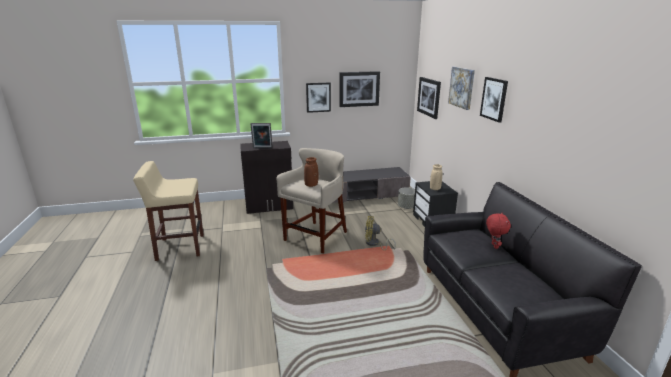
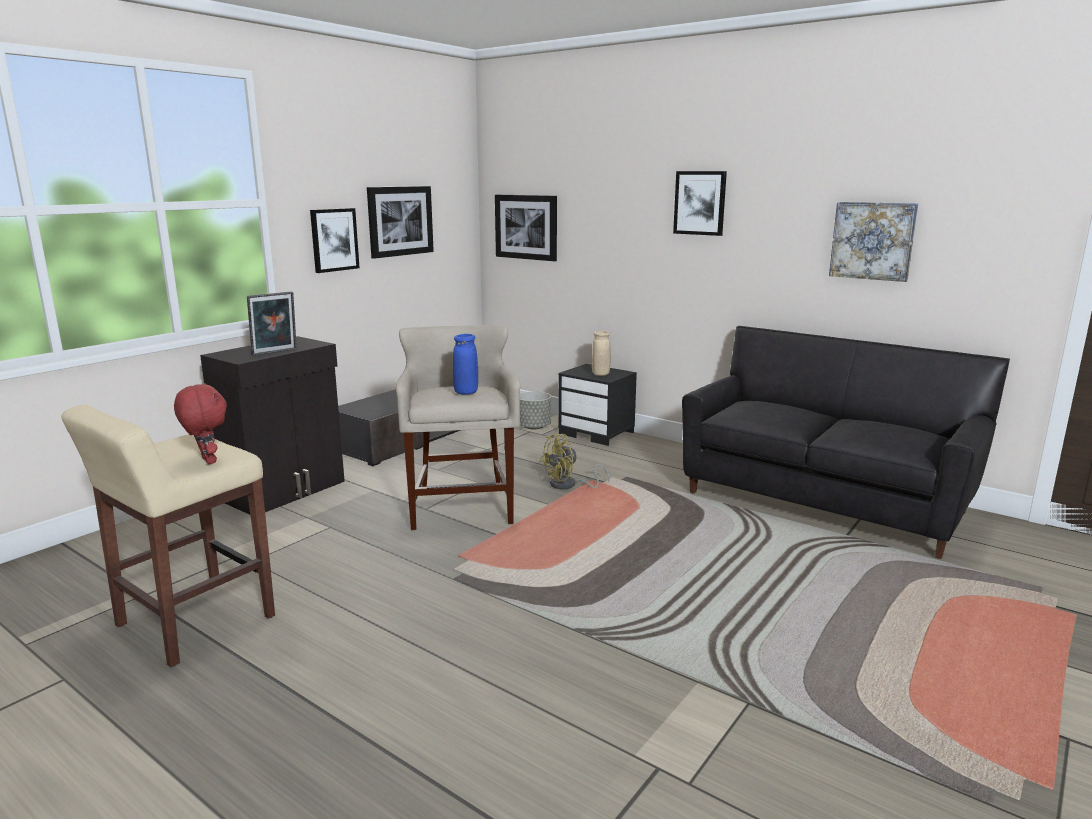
camera: 40 degrees left, 5 degrees down
(311, 185) = (466, 392): brown vase -> blue vase
(462, 87) = (617, 197): picture -> picture (872, 240)
(494, 246) = (798, 408): red plush toy -> red plush toy (207, 461)

